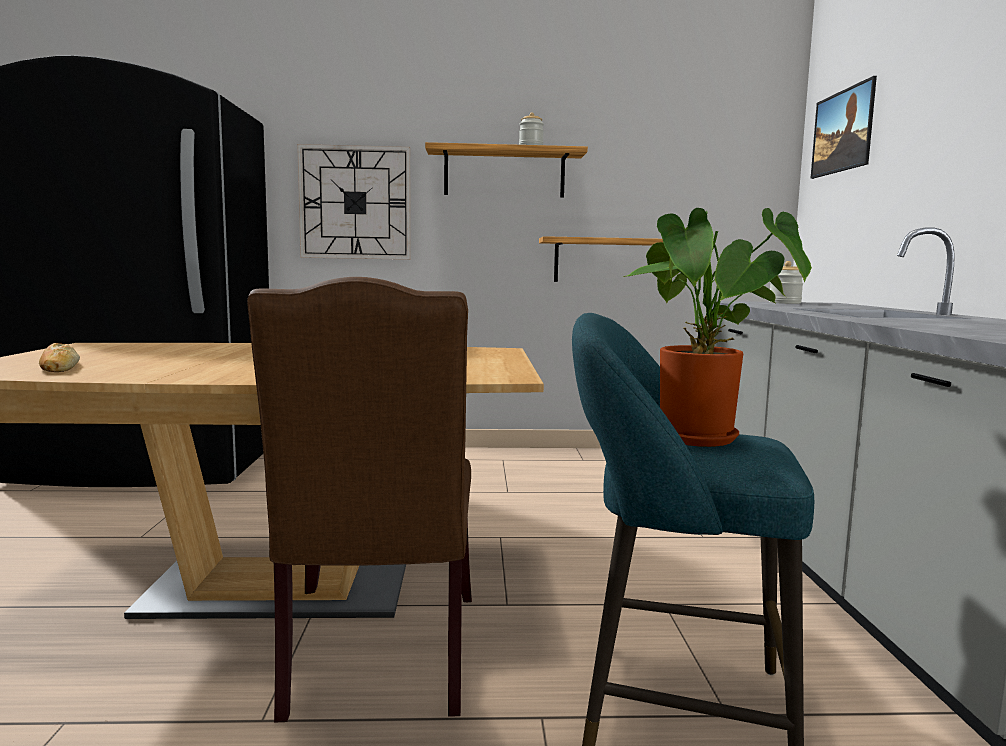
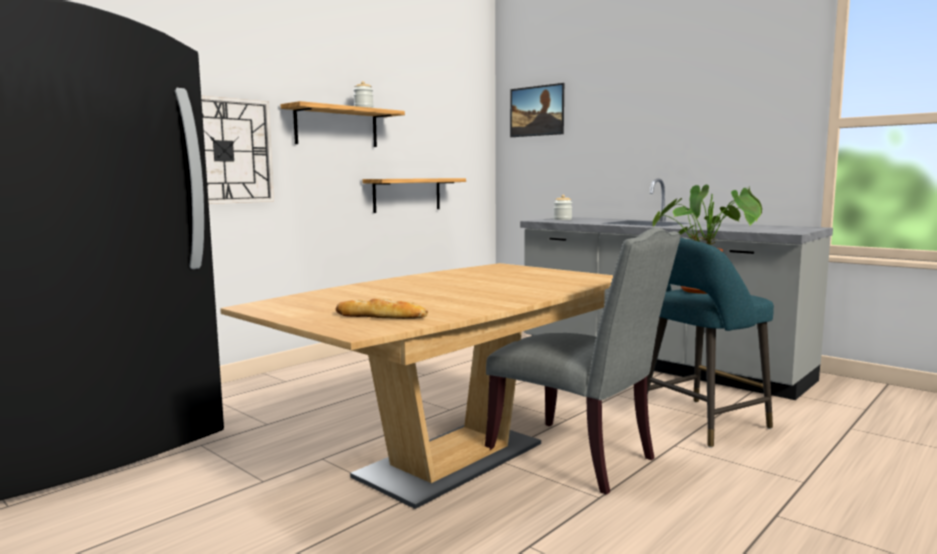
camera: 45 degrees left, 0 degrees up
(379, 658) = (578, 459): brown chair -> grey chair

